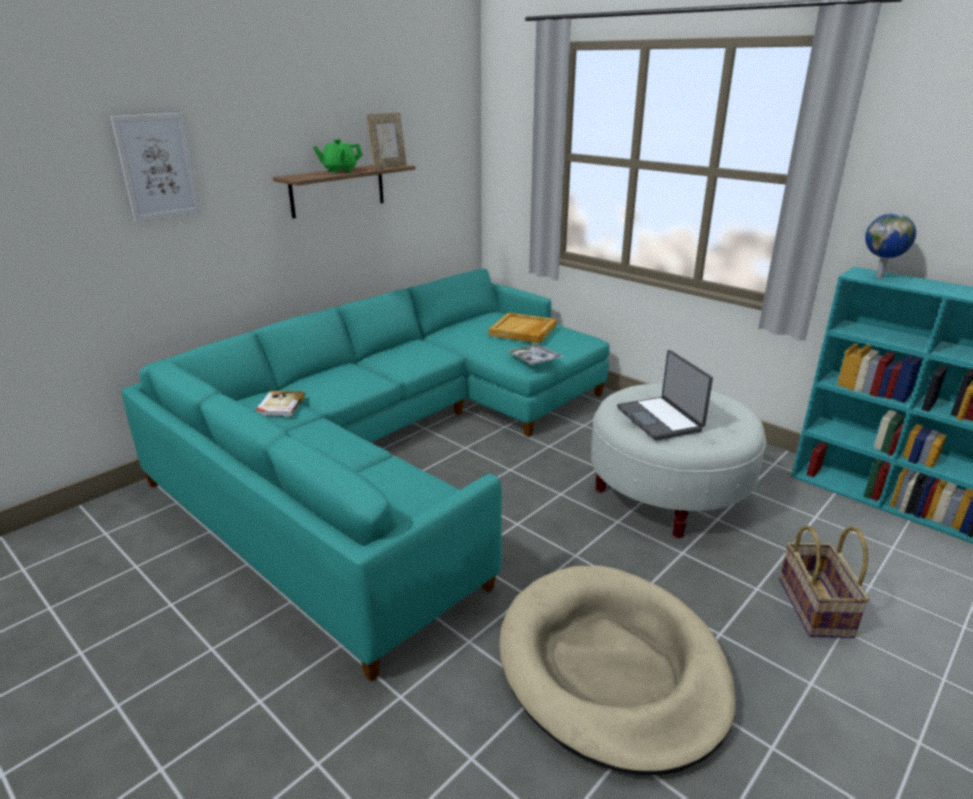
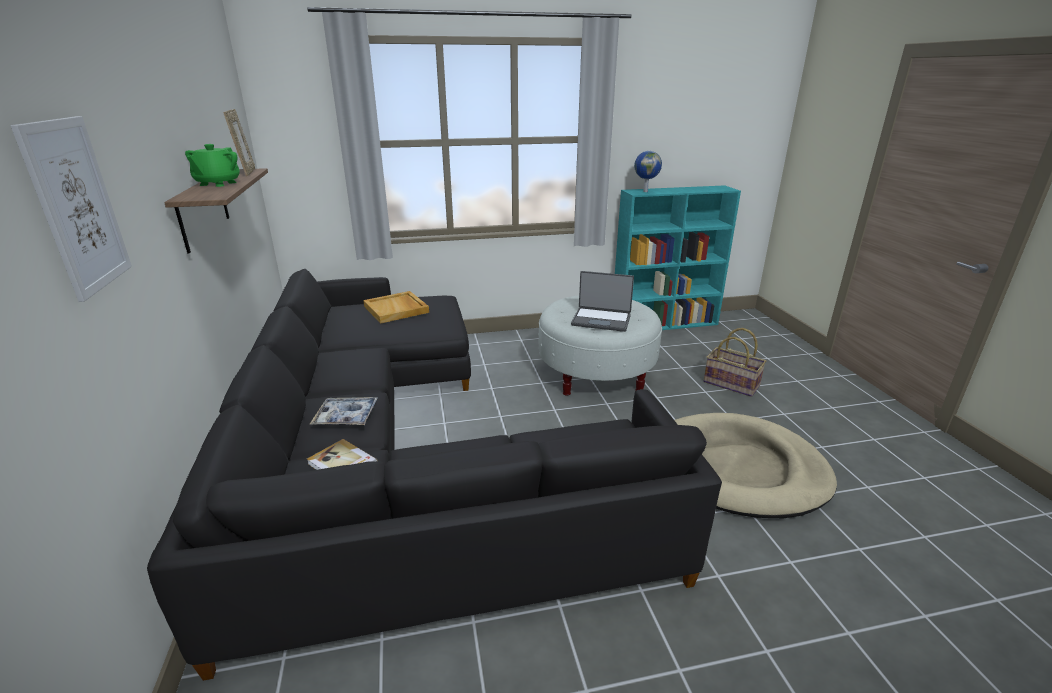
camera: 55 degrees left, 0 degrees up
(395, 449) = (397, 457): turquoise sofa -> black sofa
(534, 359) = (447, 324): tray -> tray (346, 417)

